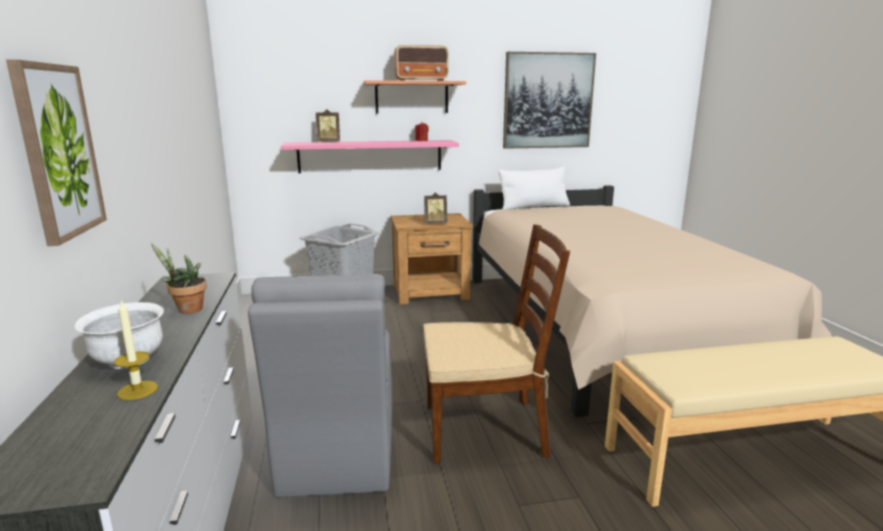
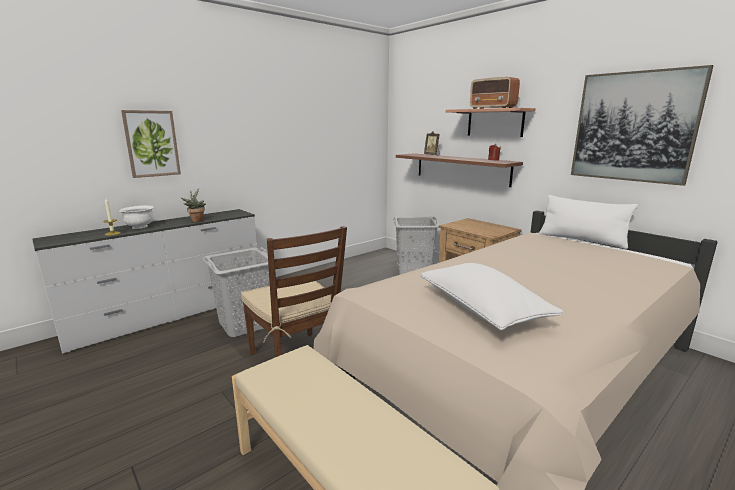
camera: 60 degrees right, 0 degrees up
(337, 453) = (244, 324): grey chair -> grey laundry basket
(370, 156) = (461, 169): pink shelf -> brown shelf
(435, 224) = (471, 230): picture frame -> none
(675, 259) = (482, 309): none -> white pillow

